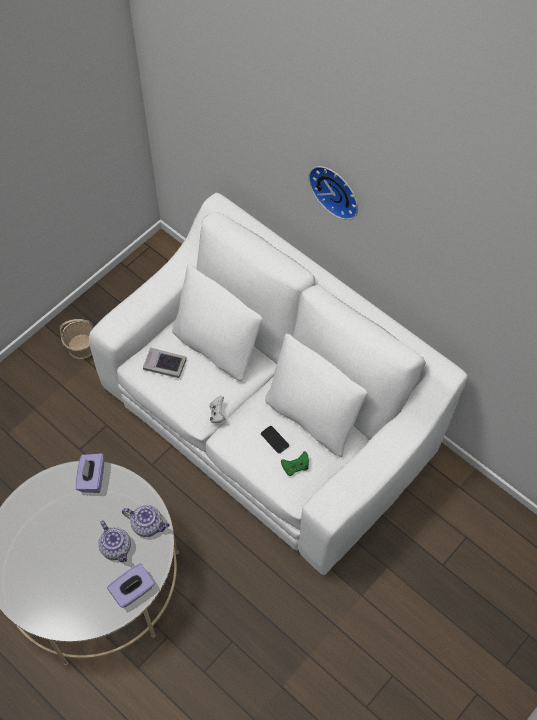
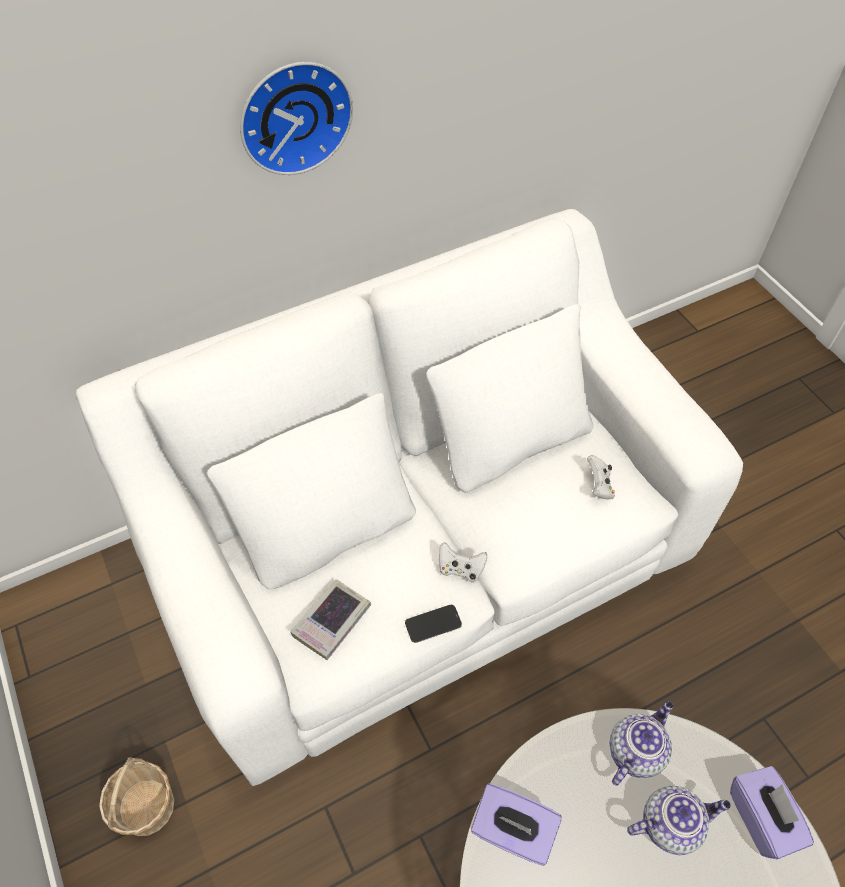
camera: 70 degrees left, 5 degrees down
(274, 440) = (544, 497): phone -> phone (433, 624)
(295, 467) = (599, 486): green game controller -> white game controller

